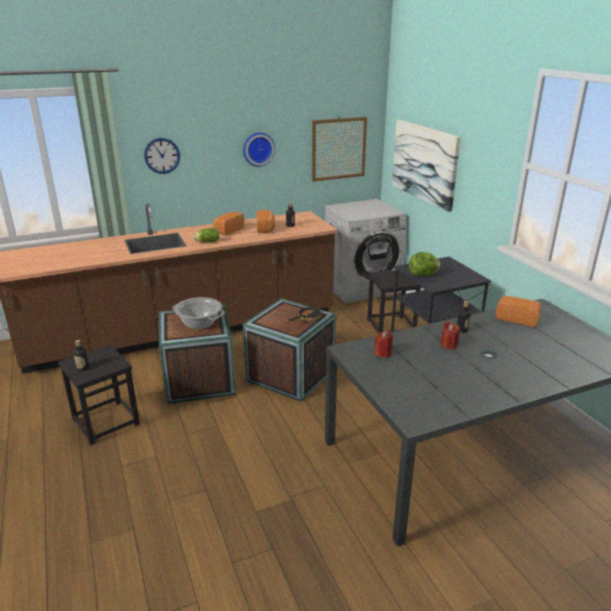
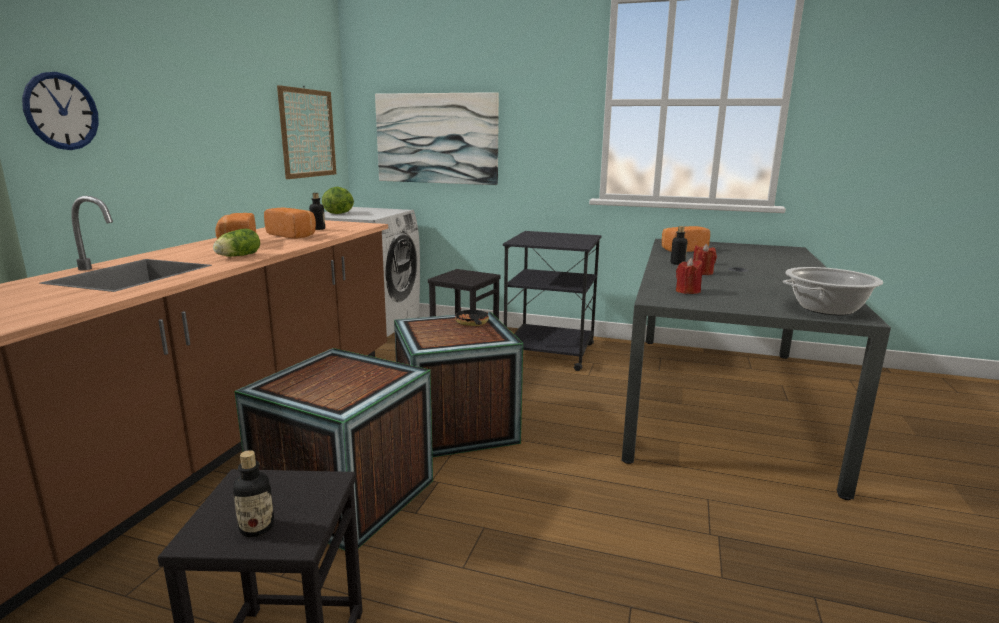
camera: 50 degrees left, 10 degrees down
(199, 323) = (347, 376): cooking pot -> cooking pot (826, 309)
(258, 149) = (217, 120): wall clock -> none
(423, 275) = (546, 242): lettuce -> lettuce (340, 213)

